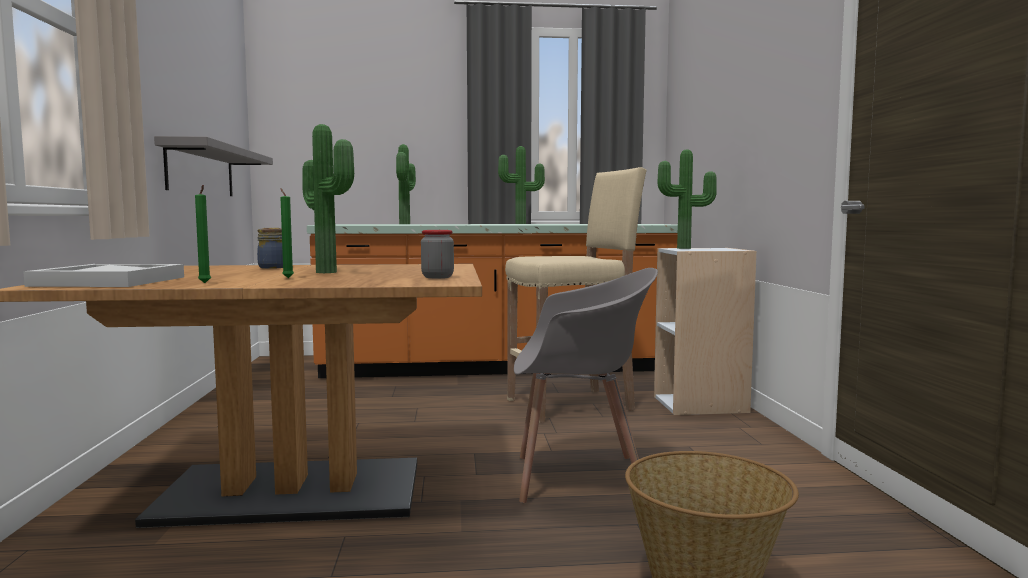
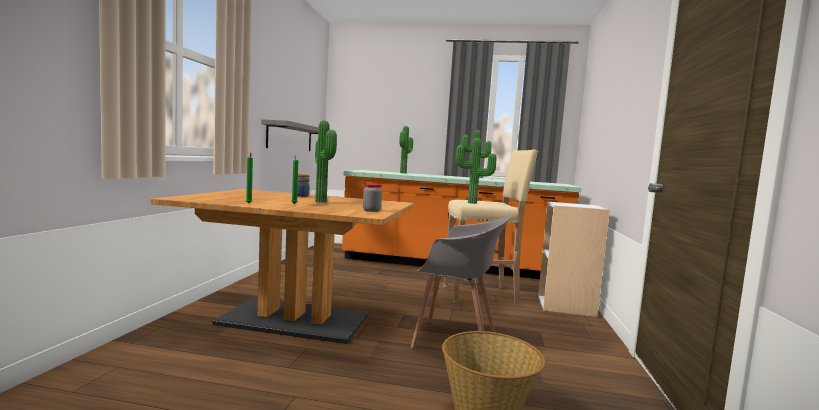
camera: 15 degrees right, 0 degrees up
(112, 281) = (210, 198): white tray -> none
(685, 248) = (564, 203): potted plant -> potted plant (472, 203)

